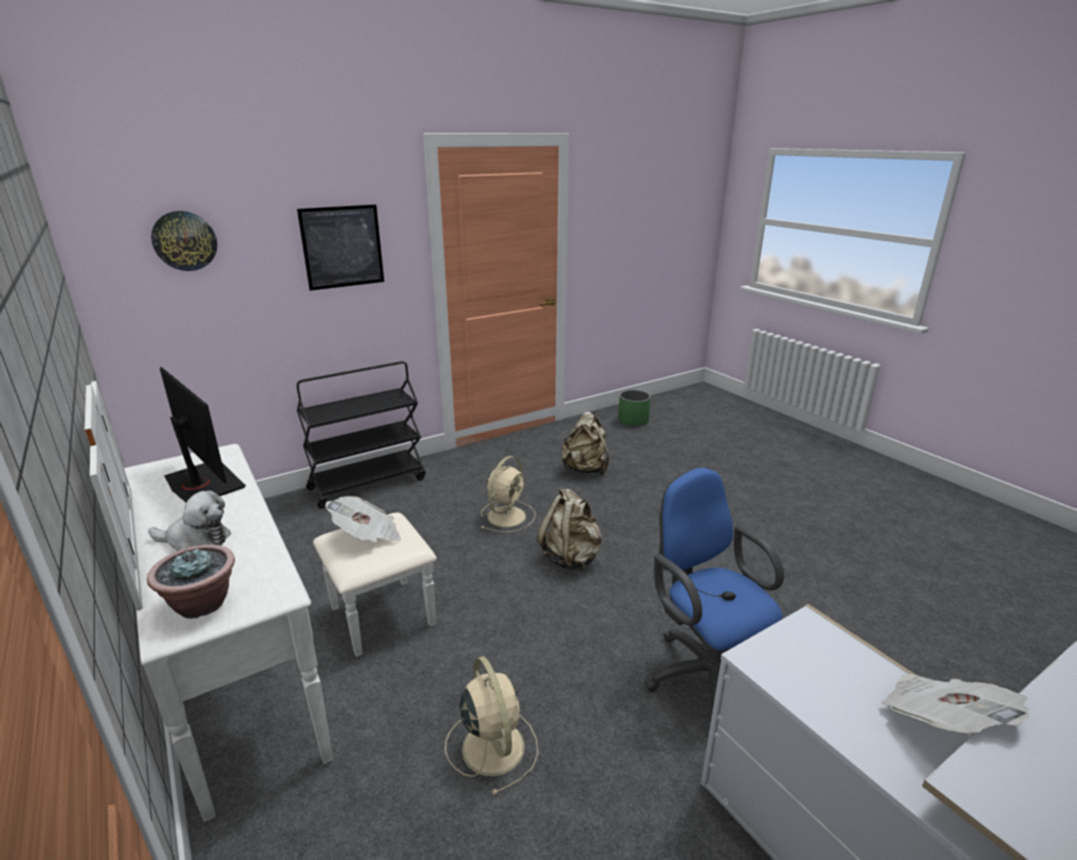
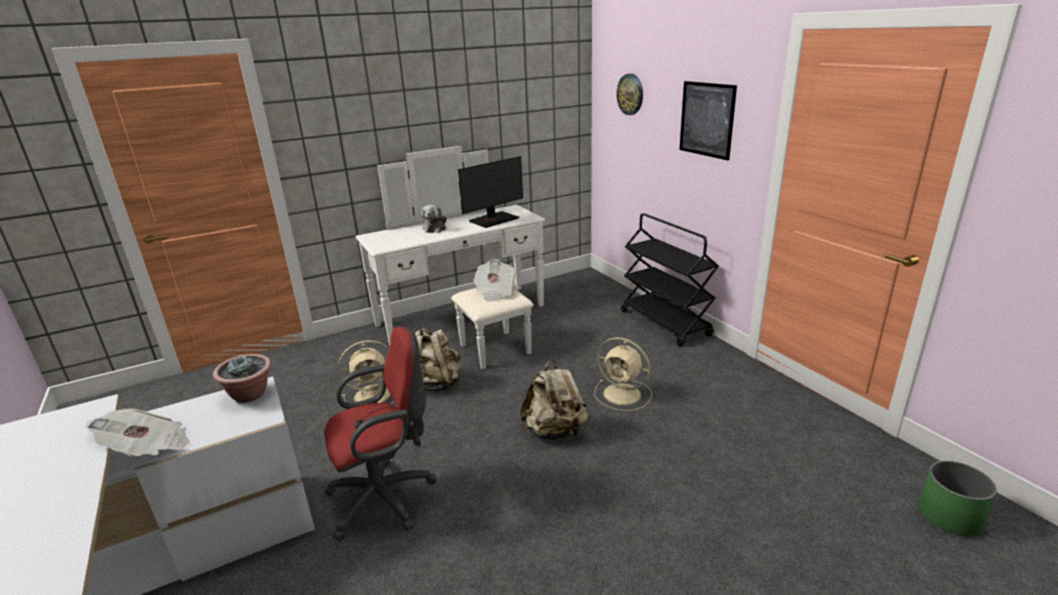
camera: 95 degrees right, 0 degrees up
(202, 604) = (383, 237): potted plant -> potted plant (250, 394)
(585, 470) = (740, 450): beige backpack -> beige backpack (437, 383)
(704, 675) = (387, 497): blue office chair -> red office chair

